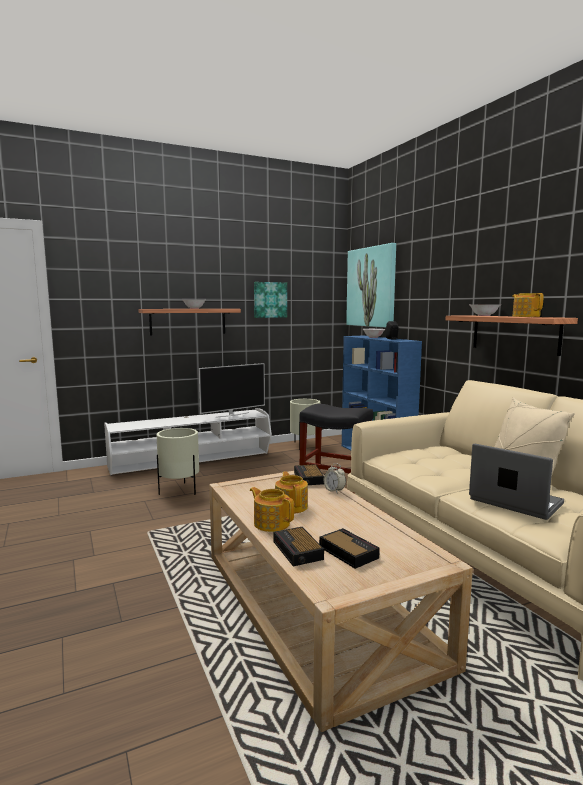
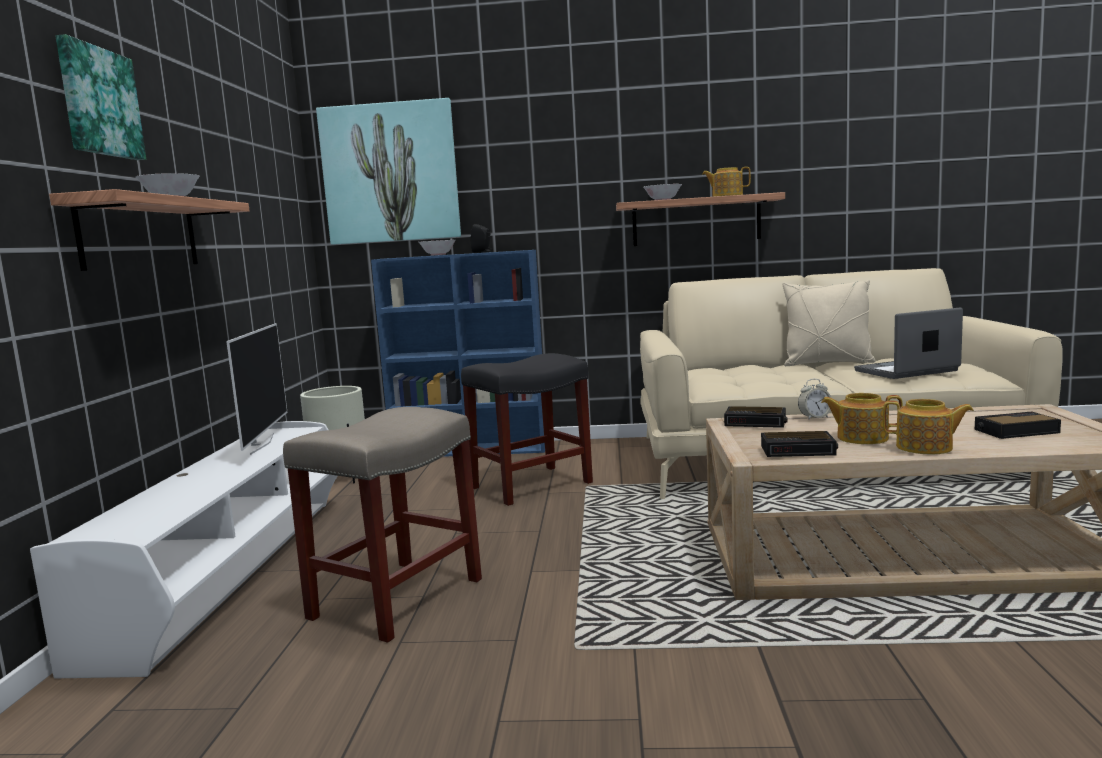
camera: 60 degrees left, 0 degrees up
(179, 490) = (396, 599): beige planter -> beige stool
(270, 300) = (239, 191): picture -> picture (98, 102)
(271, 523) = (925, 447): teapot -> teapot turned 135 degrees counterclockwise
(298, 551) = (1018, 444): alarm clock -> alarm clock (799, 450)

